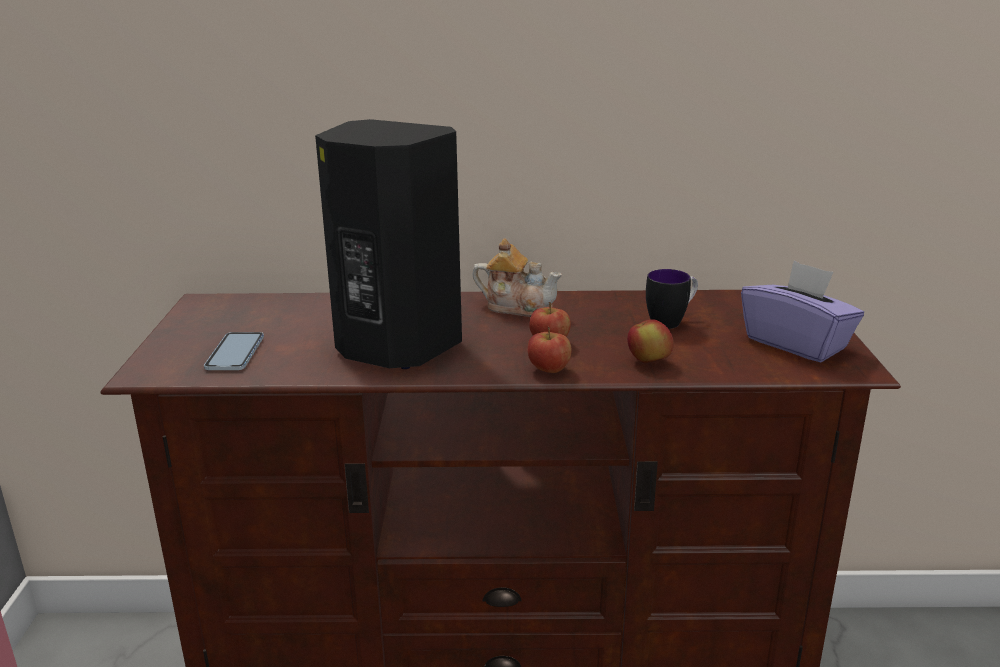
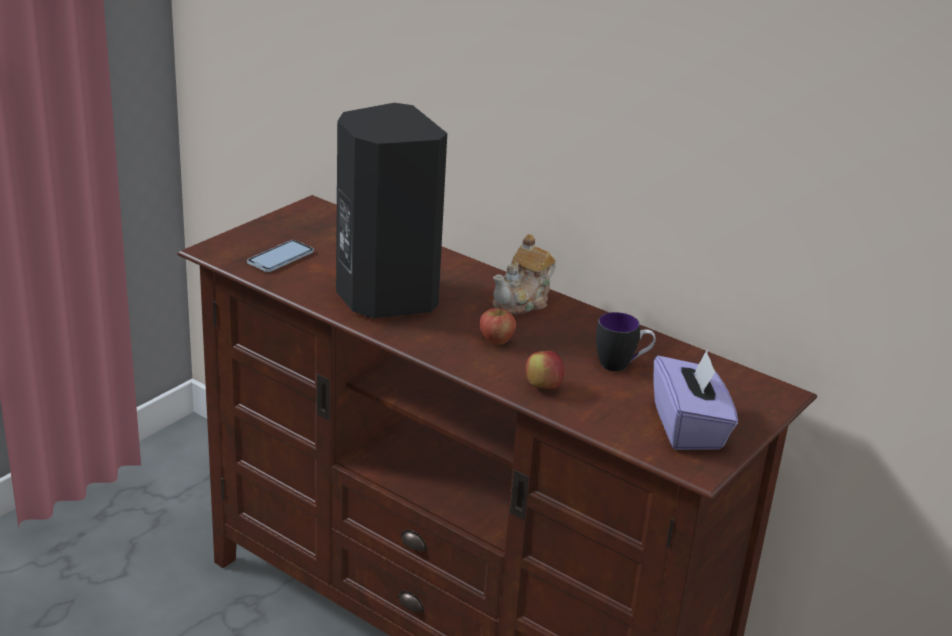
camera: 35 degrees right, 5 degrees up
(518, 307) = (523, 301): teapot -> teapot turned 75 degrees clockwise
(549, 369) = (460, 360): apple -> none

